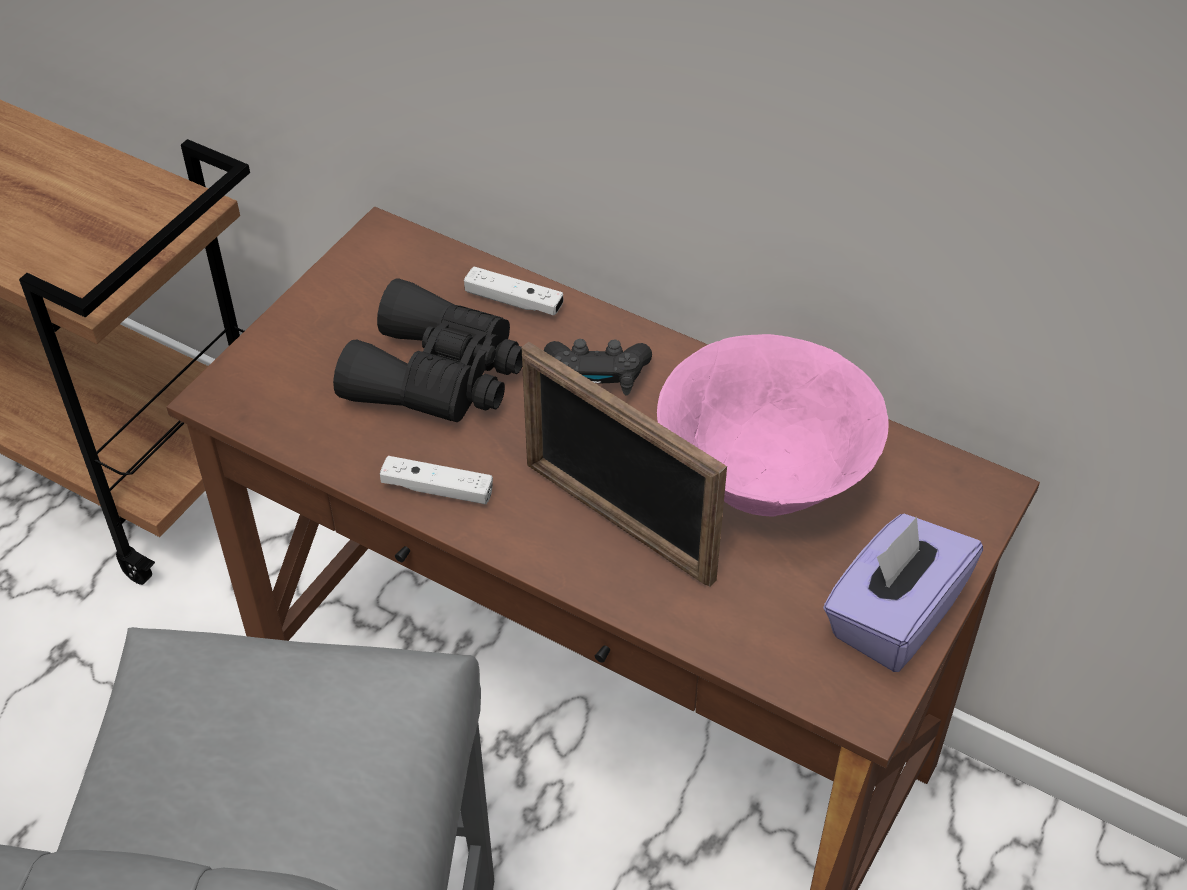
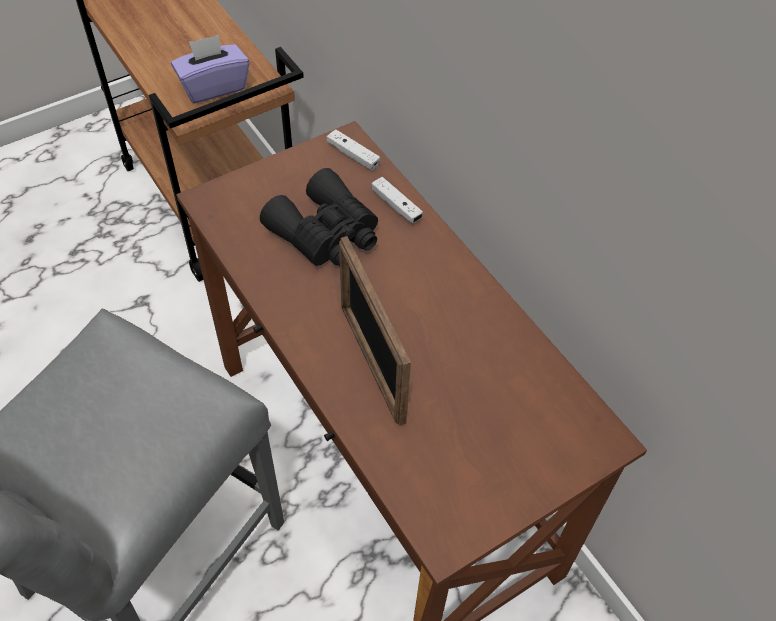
camera: 25 degrees right, 5 degrees up
(437, 489) = (285, 300): white game controller -> white game controller (353, 155)
(597, 378) = (414, 271): black game controller -> none
(766, 483) = (473, 376): pink bowl -> none
(893, 616) = (497, 495): purple tissue box -> purple tissue box (213, 87)

